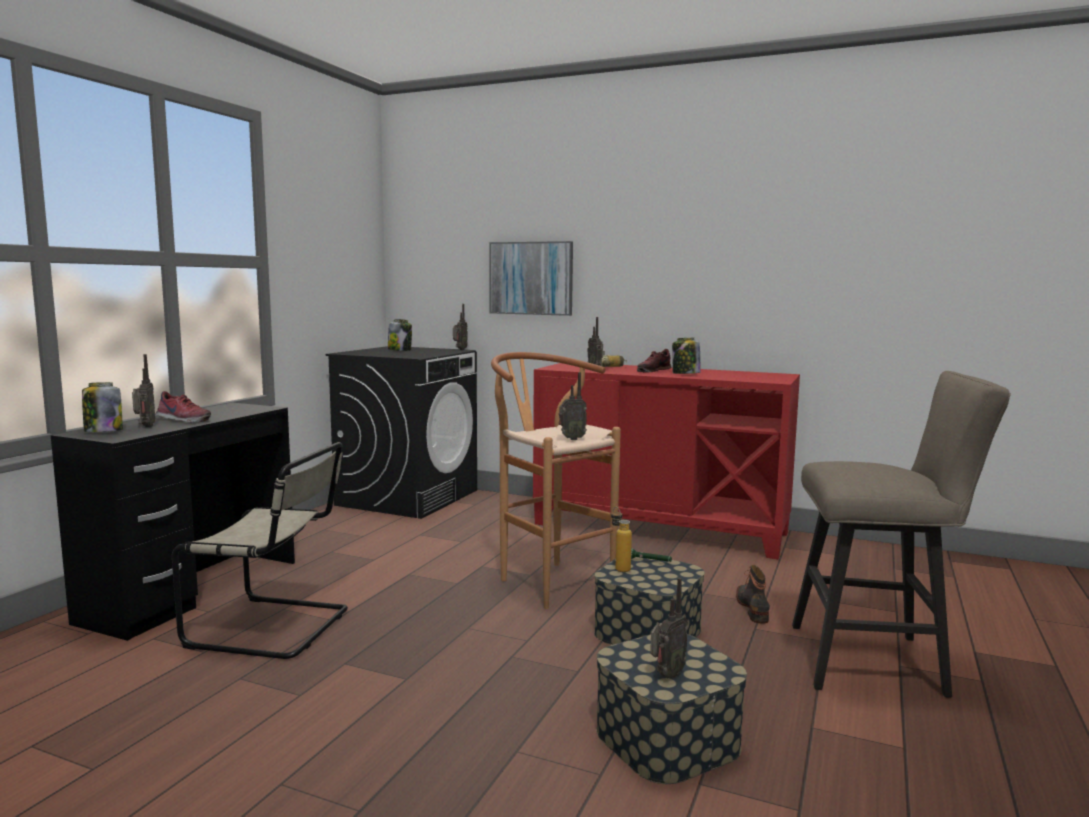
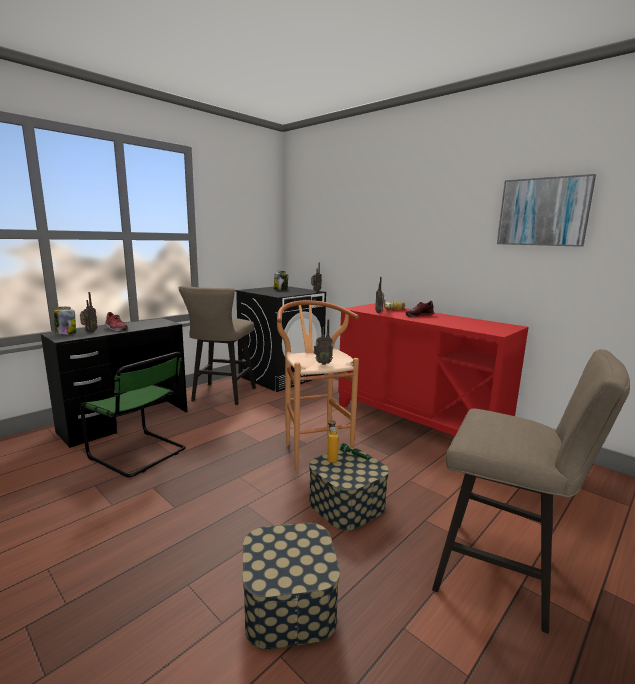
camera: 20 degrees right, 5 degrees up
(275, 628) = (140, 454): beige chair -> green chair
(332, 534) = (221, 396): none -> beige stool
(531, 278) = (358, 247): picture -> picture (543, 212)
(666, 675) = (276, 566): radio -> none
(685, 374) = (437, 320): jar -> none
(754, 608) = (437, 501): boot -> none

